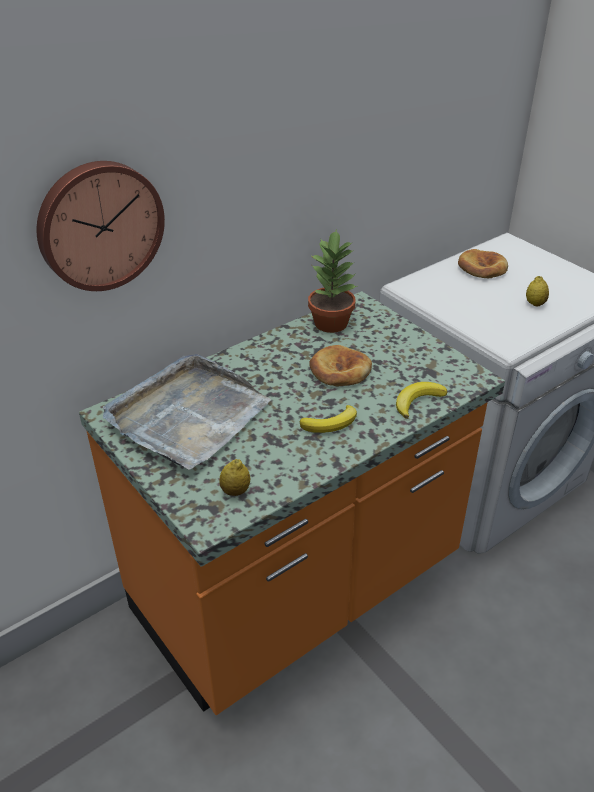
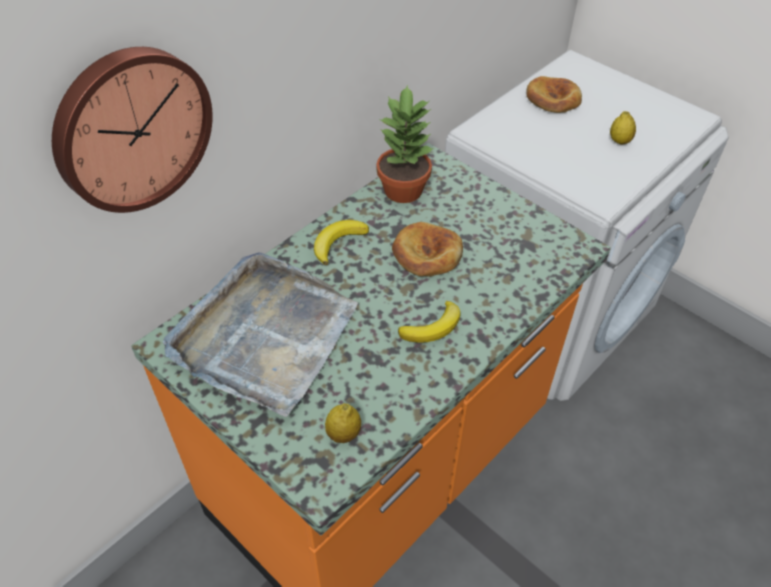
camera: 10 degrees left, 10 degrees up
(417, 401) = (522, 286): banana -> banana (338, 243)

